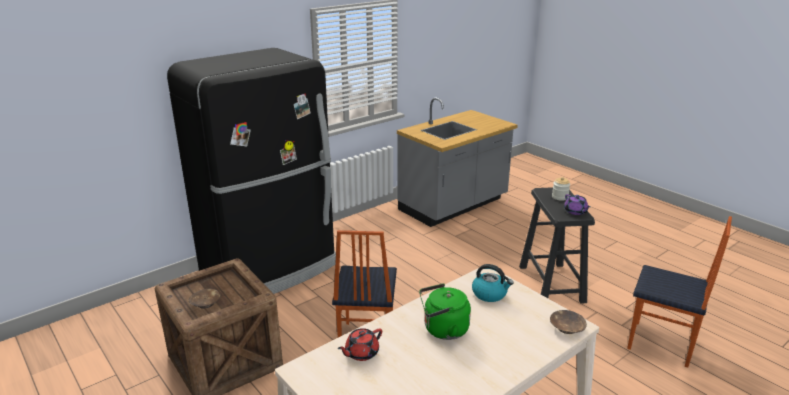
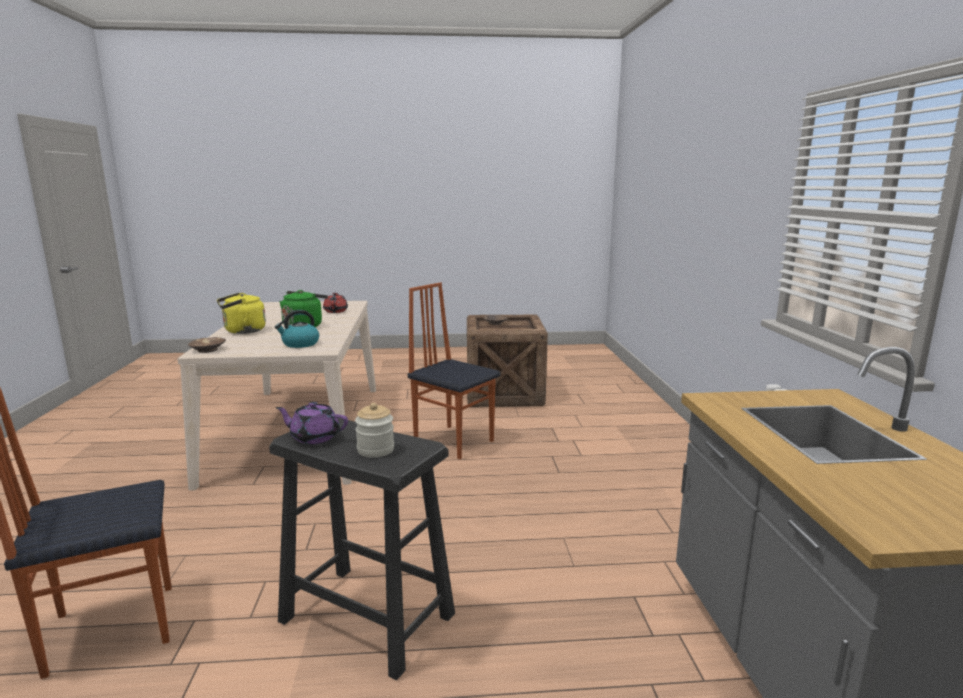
camera: 125 degrees right, 10 degrees down
(270, 269) = (641, 431): black fridge -> none
(506, 355) = (242, 331): none -> yellow kettle

